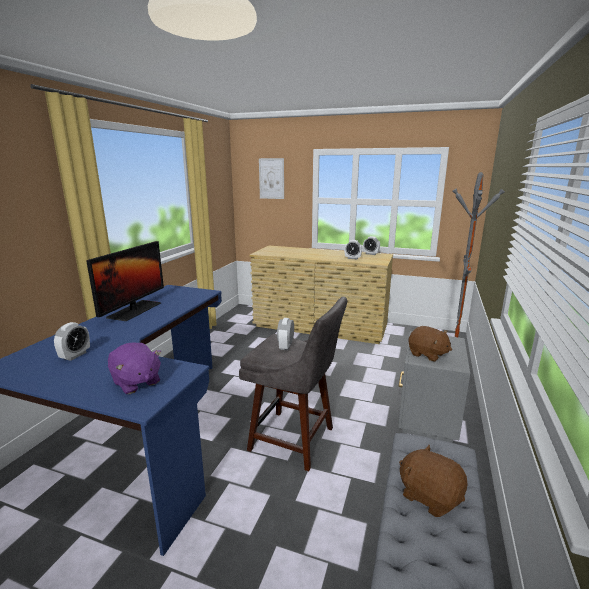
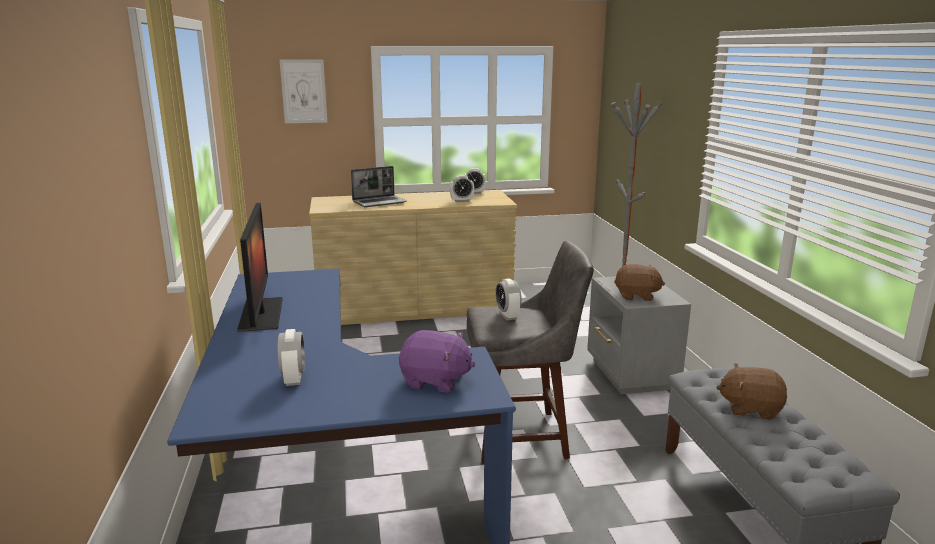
camera: 30 degrees left, 0 degrees up
(299, 253) = (380, 202): none -> laptop

